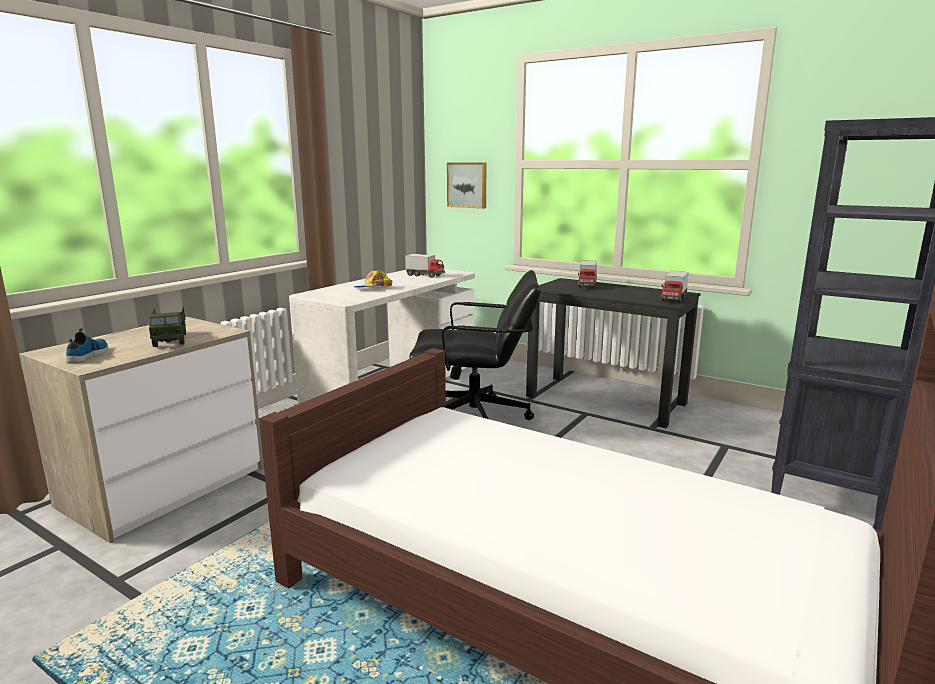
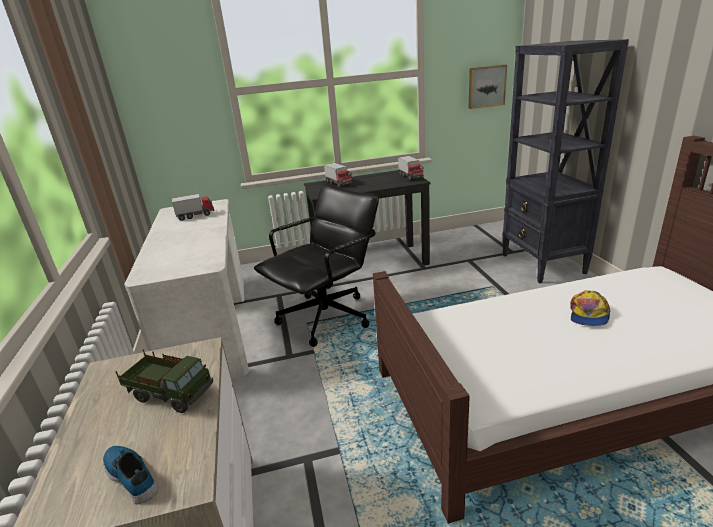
camera: 45 degrees left, 10 degrees up
(373, 288) = (189, 244): cap -> cap (588, 314)
(467, 185) = (178, 118): picture -> picture (486, 86)

